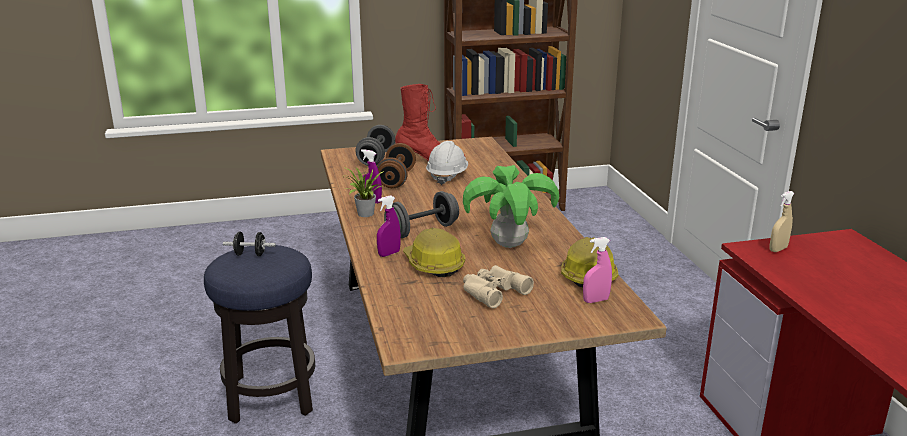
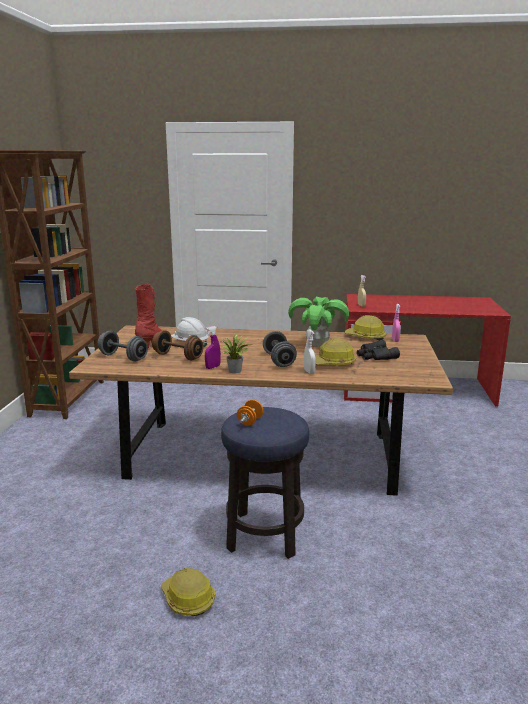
camera: 70 degrees left, 5 degrees down
(157, 374) = (187, 599): none -> hard hat
(250, 254) = (250, 422): black dumbbell -> orange dumbbell
(389, 254) = (309, 372): purple spray bottle -> white spray bottle
(492, 291) = (375, 356): beige binoculars -> black binoculars

